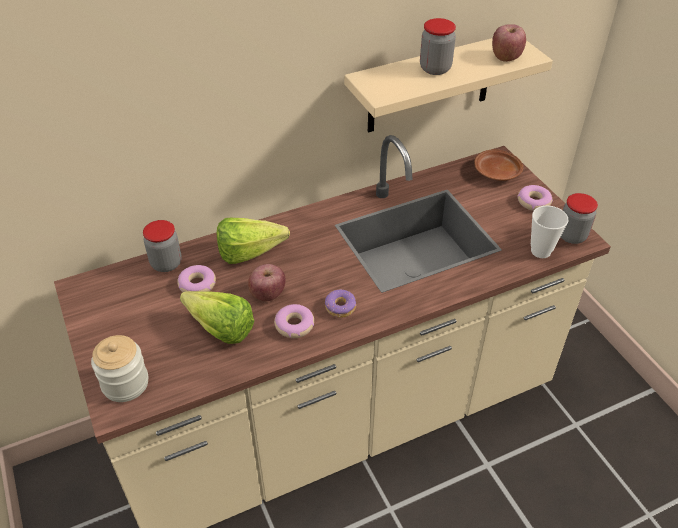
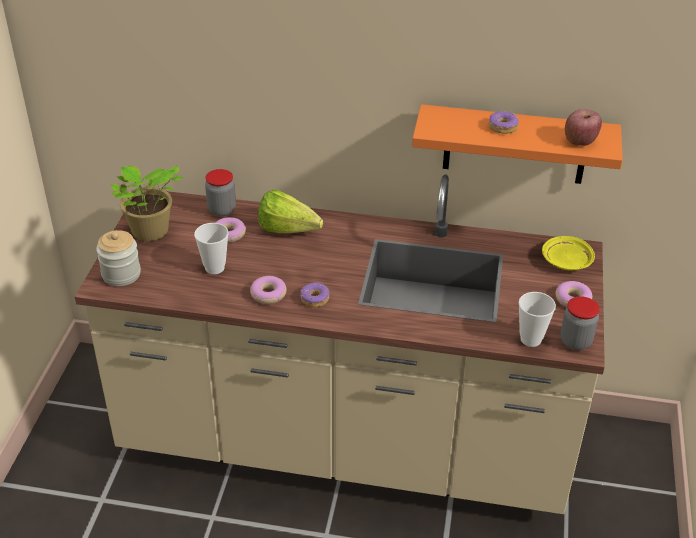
camera: 35 degrees right, 5 degrees down
(113, 322) = (150, 232): none -> potted plant
(217, 326) = (214, 268): lettuce -> cup
(267, 294) = (271, 264): apple -> none
(430, 84) = (515, 145): beige shelf -> orange shelf
(435, 68) = (502, 127): jar -> donut
(497, 173) = (566, 261): brown plate -> yellow plate

